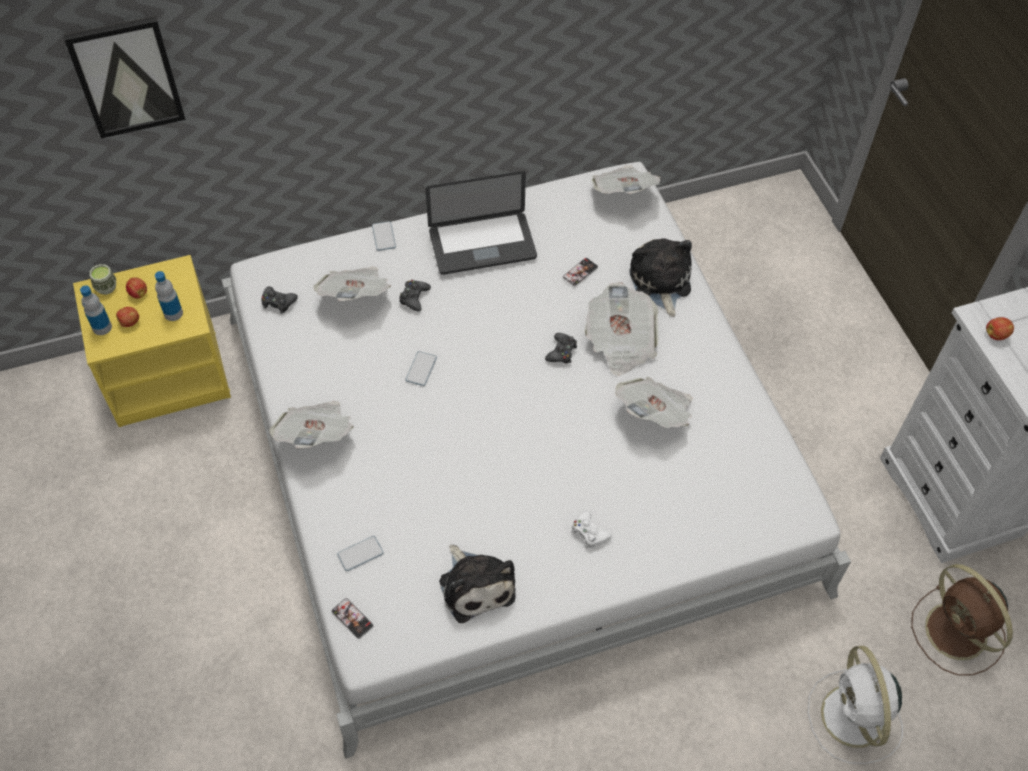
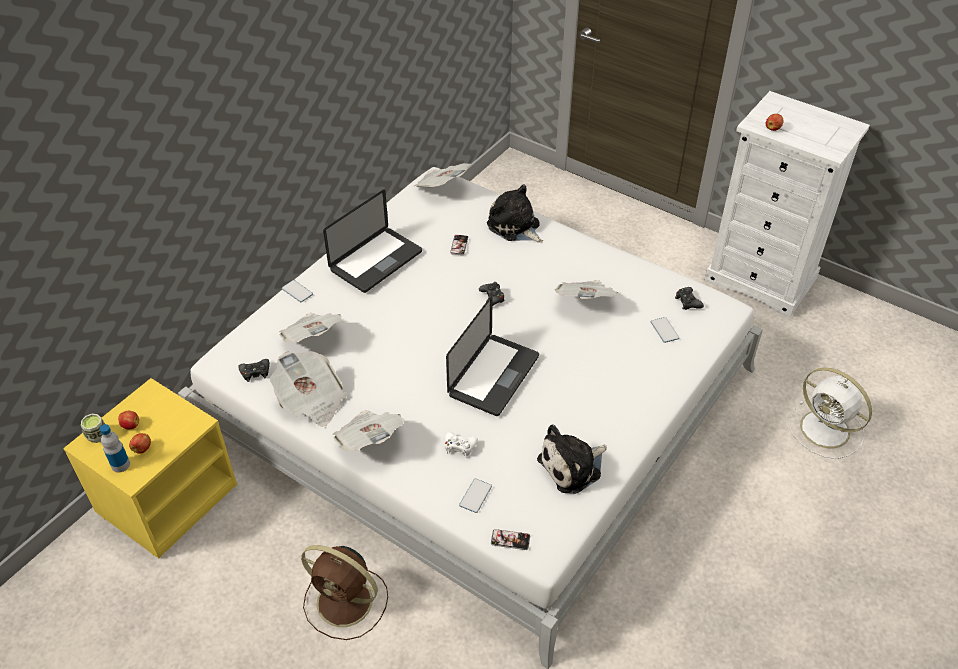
camera: 35 degrees left, 10 degrees down
(126, 76) = (81, 212): picture -> none
(173, 313) = (175, 423): bottle -> none
(414, 298) = (357, 317): black game controller -> black game controller (688, 302)
(421, 369) = (406, 357): phone -> phone (664, 330)
(475, 585) = (573, 466): plush toy -> plush toy turned 120 degrees clockwise
(485, 440) = (494, 376): none -> laptop
(589, 533) = (613, 392): white game controller -> white game controller (459, 446)
(620, 342) = (524, 273): newspaper -> newspaper (311, 401)
(958, 633) = (834, 349): brown fan -> brown fan (347, 602)

